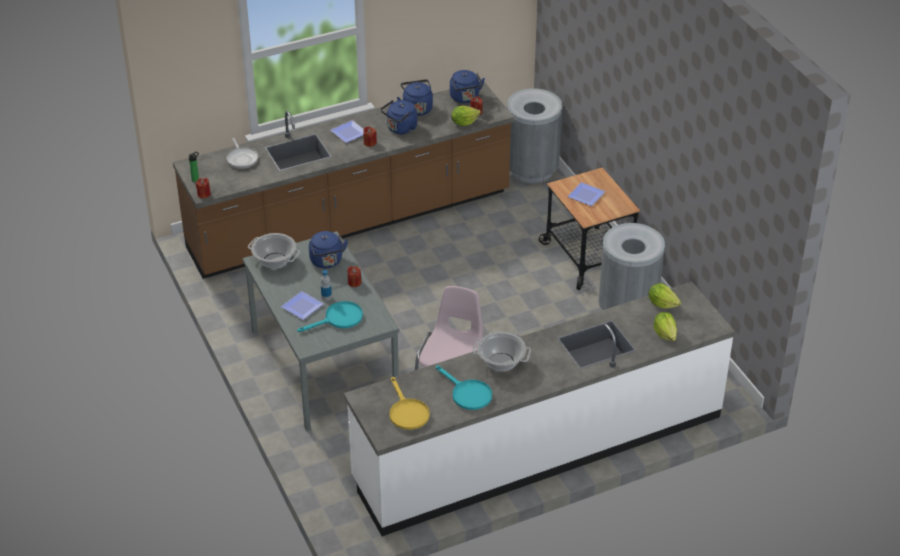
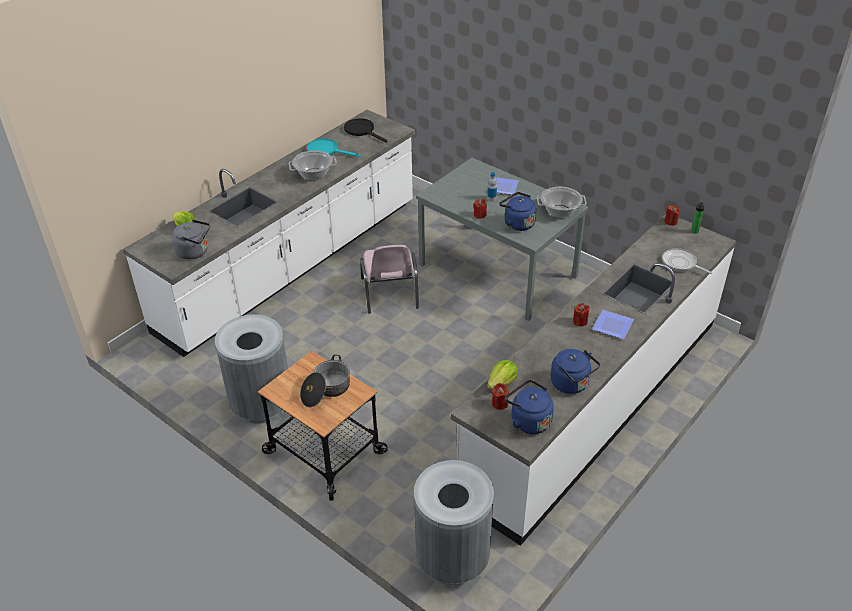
camera: 155 degrees right, 0 degrees up
(339, 319) = (467, 187): turquoise frying pan -> none
(350, 222) = (594, 404): brown counter -> white counter
(400, 129) = (564, 349): blue kettle -> none
(407, 412) = (362, 131): yellow frying pan -> black frying pan
(586, 194) = (326, 390): plate -> cooking pot
(662, 304) = (195, 252): lettuce -> grey kettle

